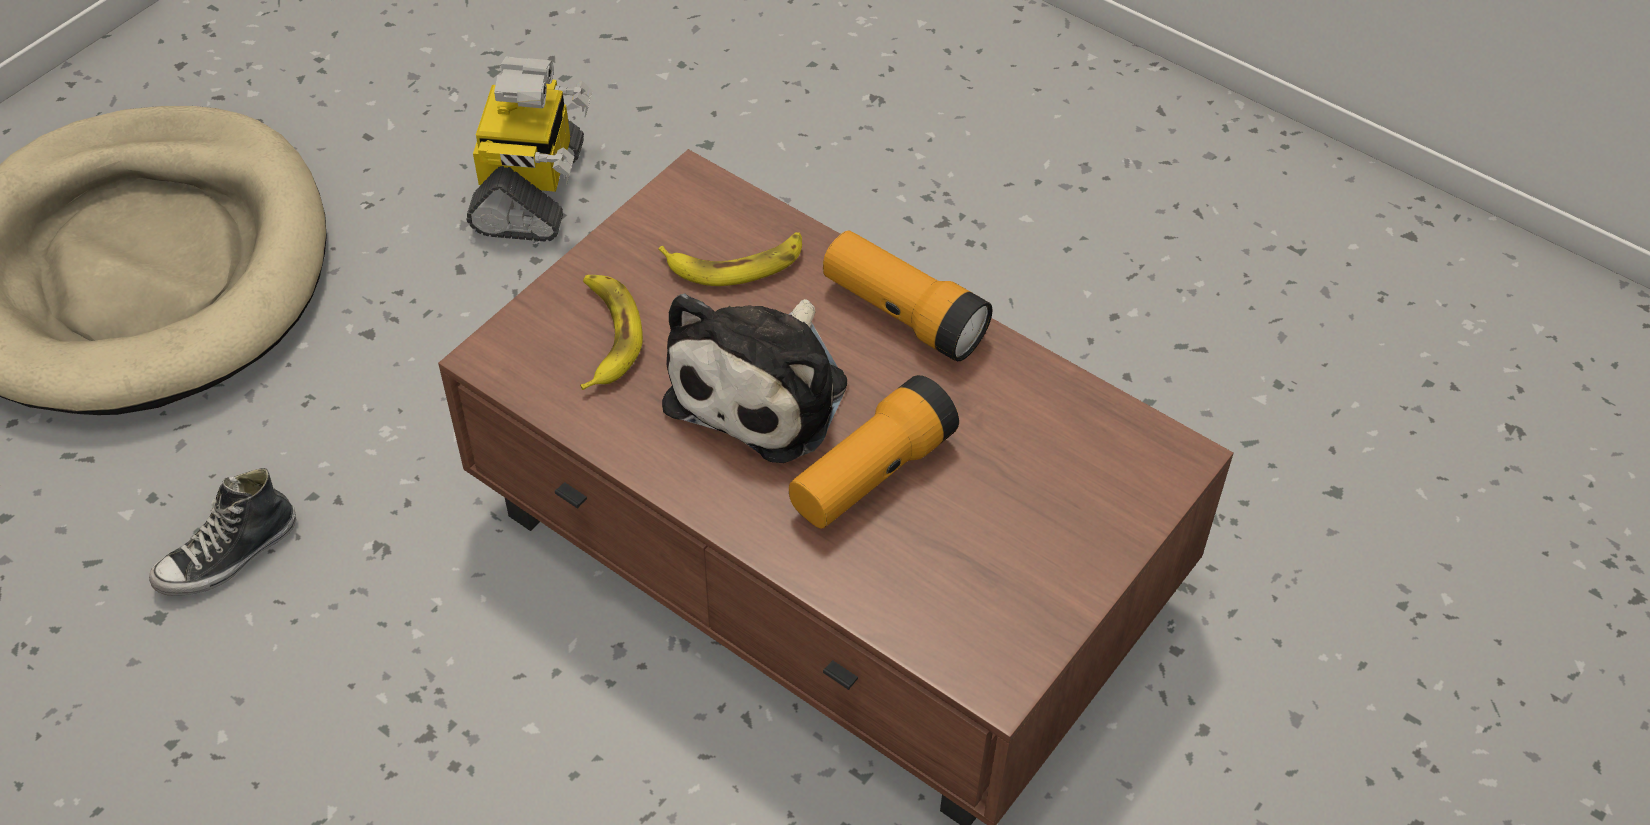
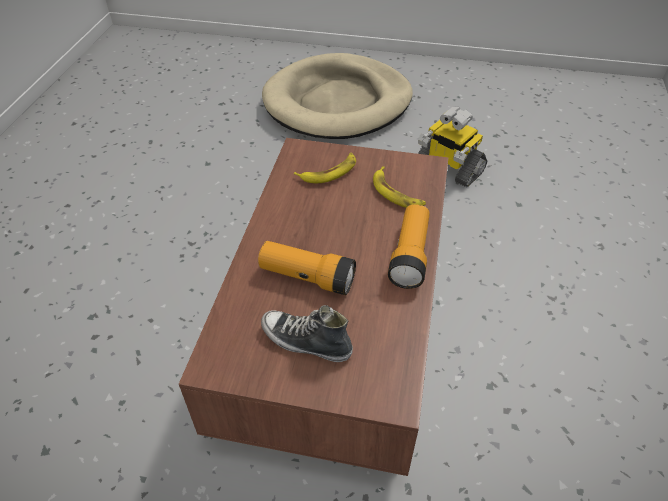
camera: 65 degrees right, 5 degrees down
(228, 556) = (239, 167): shoe -> shoe (306, 341)
(532, 191) = (448, 168): toy robot -> toy robot turned 60 degrees clockwise
(764, 389) = (333, 226): plush toy -> none

